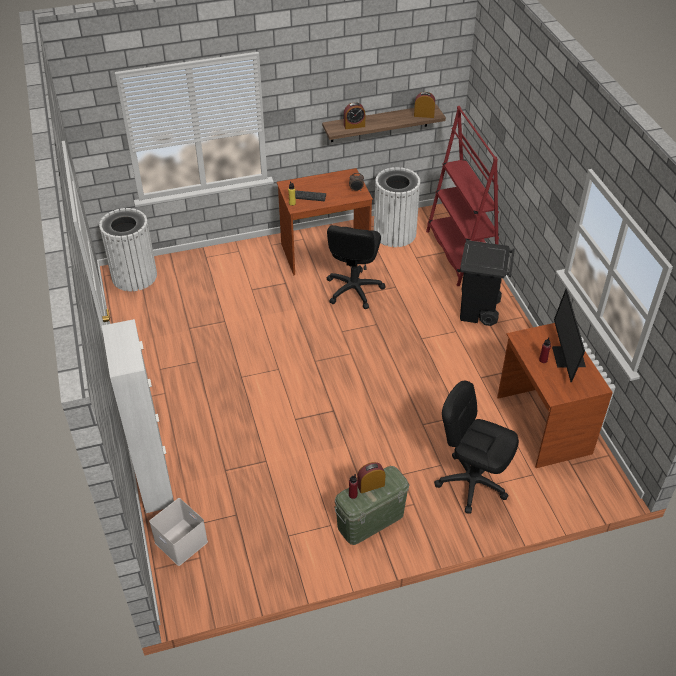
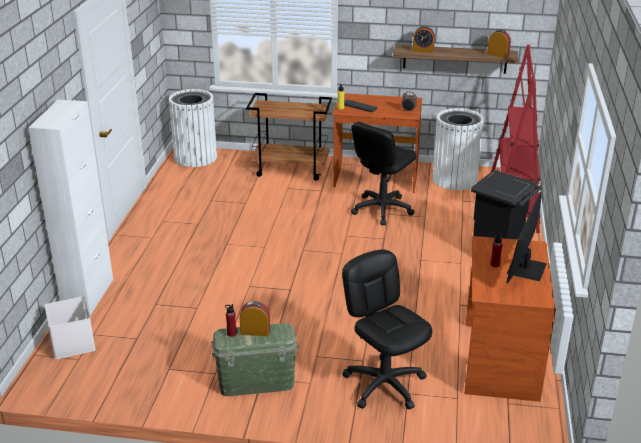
camera: 25 degrees right, 15 degrees down
(240, 264) = (291, 169): none -> brown cart

